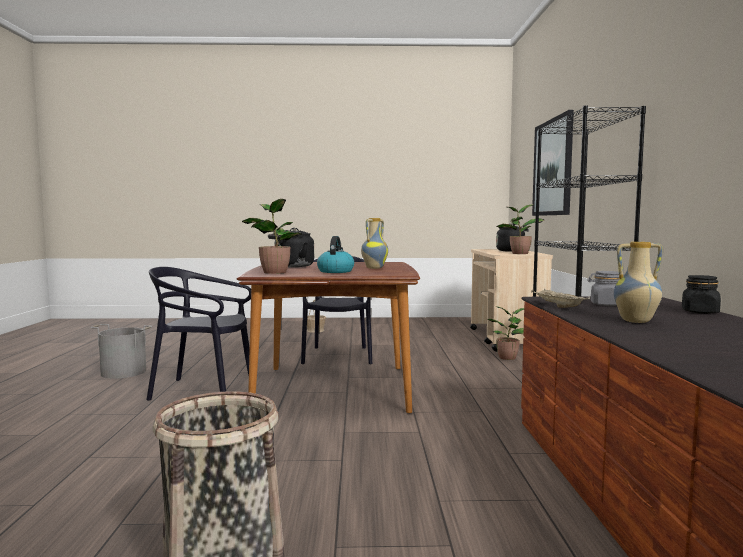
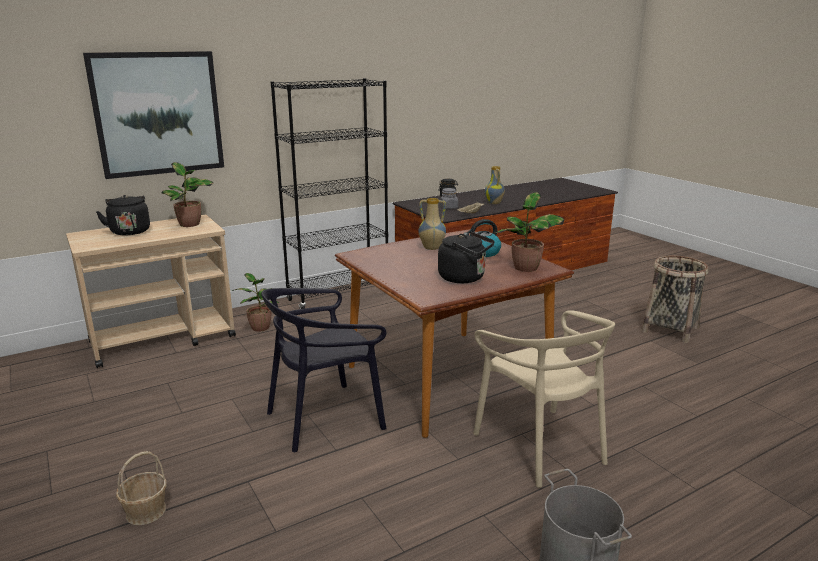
camera: 120 degrees left, 15 degrees up
(203, 391) = (540, 446): black chair -> beige chair

